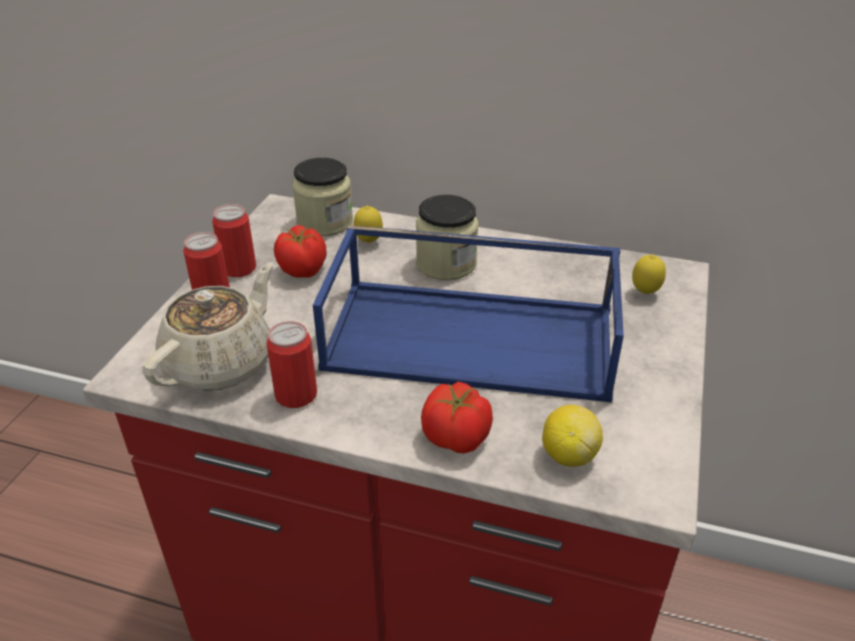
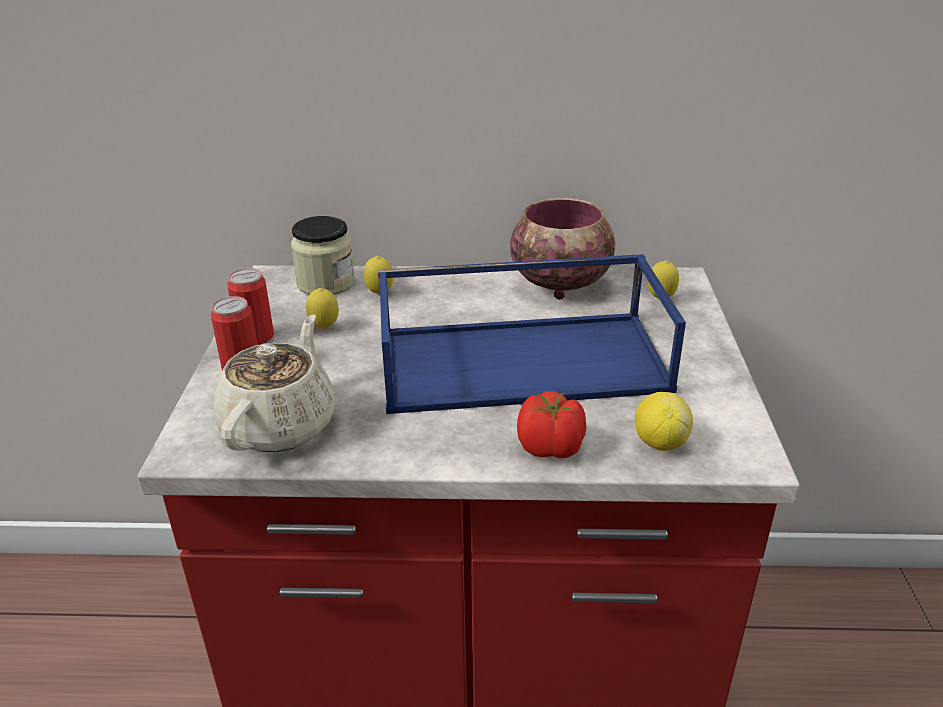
camera: 15 degrees left, 5 degrees down
(296, 395) = (374, 439): can -> none
(303, 270) = (324, 328): tomato -> lemon
(446, 264) = (466, 302): jar -> none
(549, 259) = (561, 284): none -> bowl

